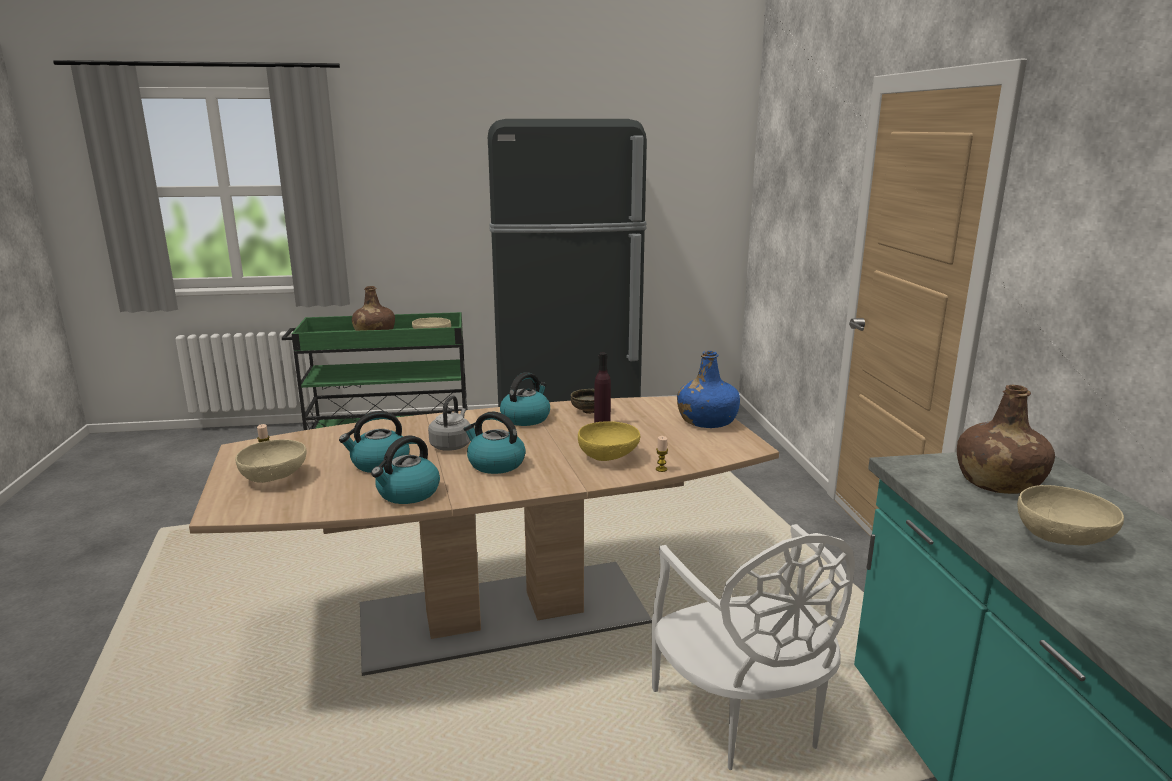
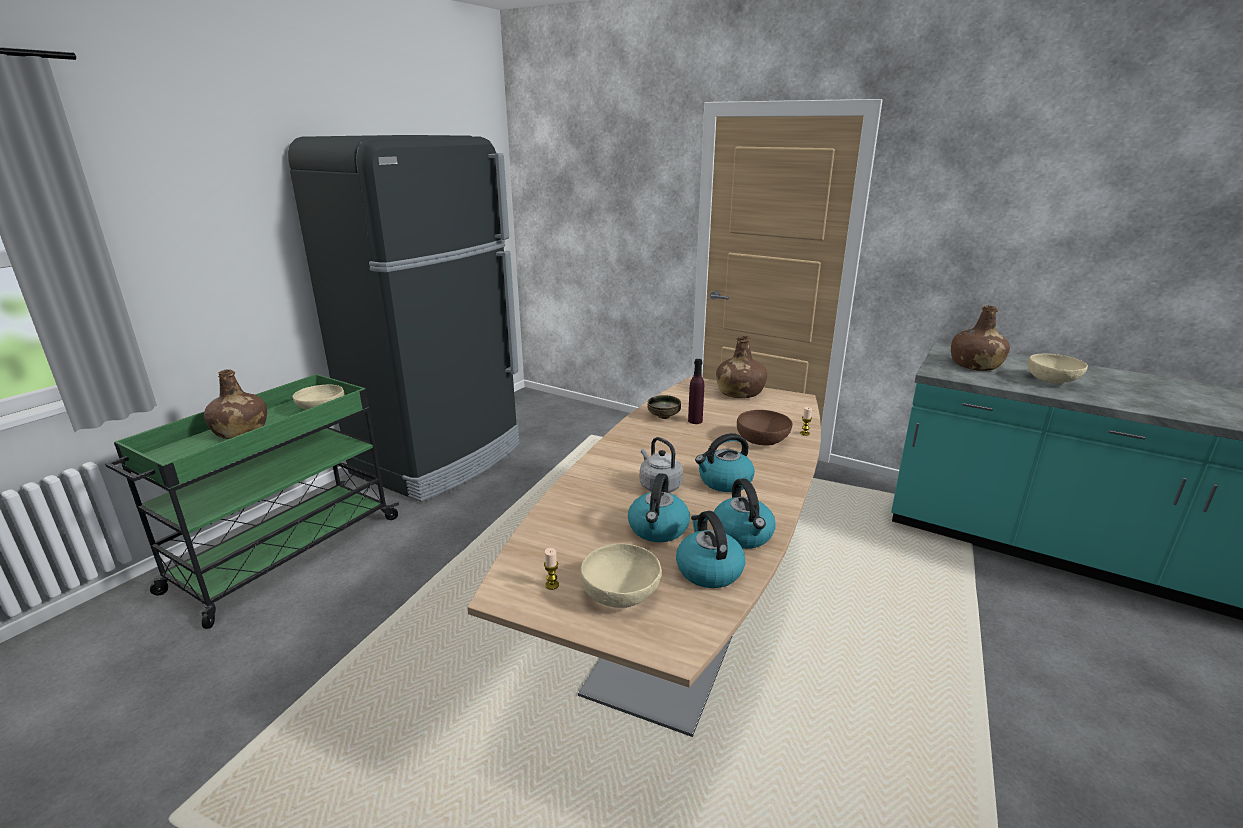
camera: 50 degrees left, 5 degrees up
(526, 418) = (642, 441): kettle -> kettle (708, 570)
(609, 457) = (762, 440): yellow bowl -> brown bowl
(707, 421) = (739, 392): blue bottle -> brown bottle
(743, 717) = (885, 576): white chair -> none

